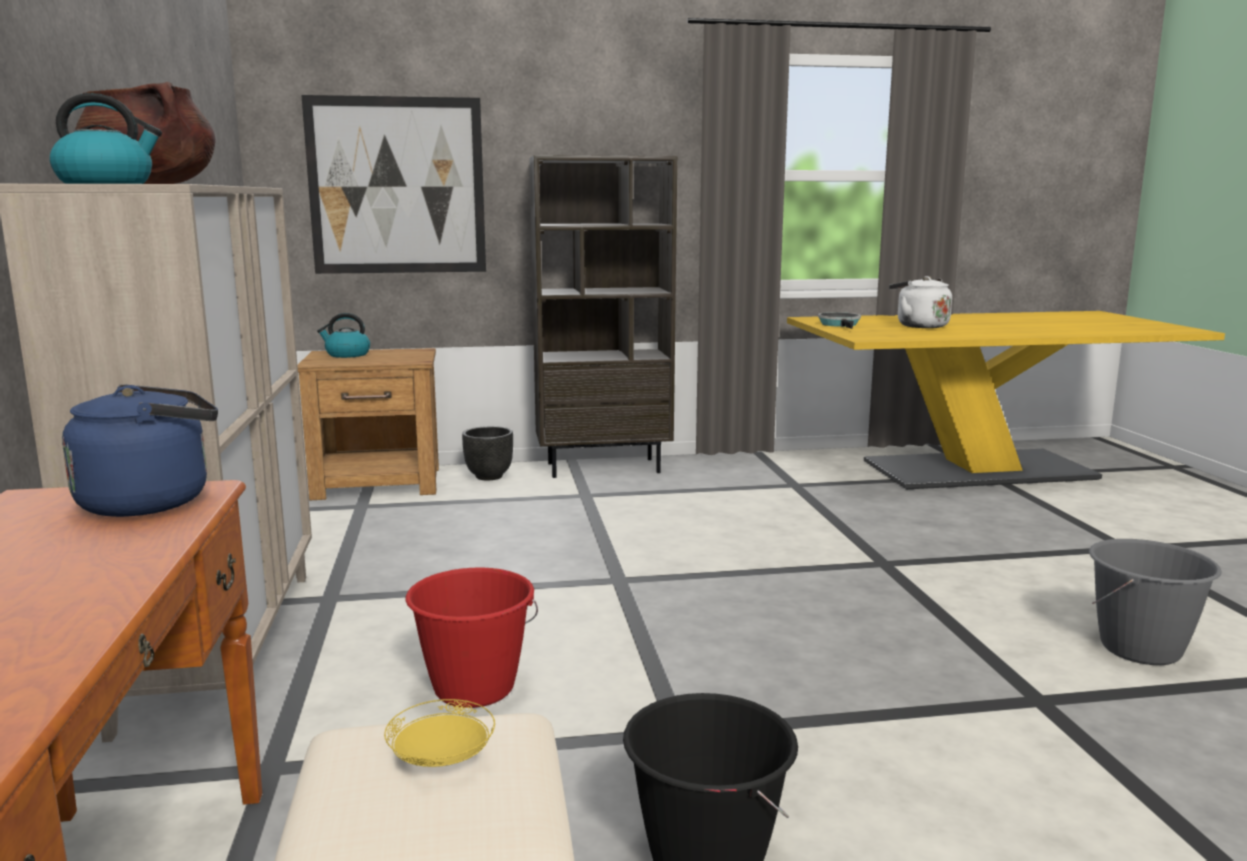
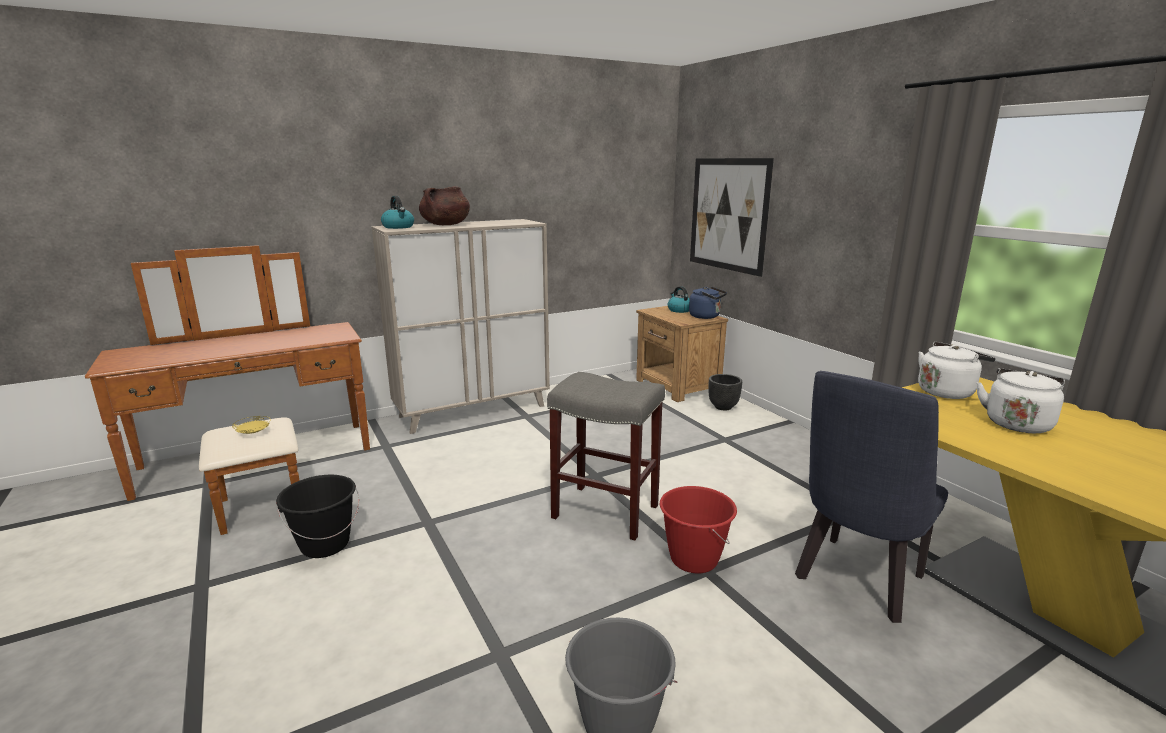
camera: 70 degrees right, 5 degrees up
(153, 501) = (332, 336): blue kettle -> blue kettle (706, 316)
(474, 689) = (454, 466): red bucket -> red bucket (693, 559)
(604, 467) = (788, 434): brown bookcase -> none
(728, 589) = (607, 511): none -> grey stool
(840, 325) = (947, 392): frying pan -> white kettle
(916, 513) = (856, 582): none -> blue chair

